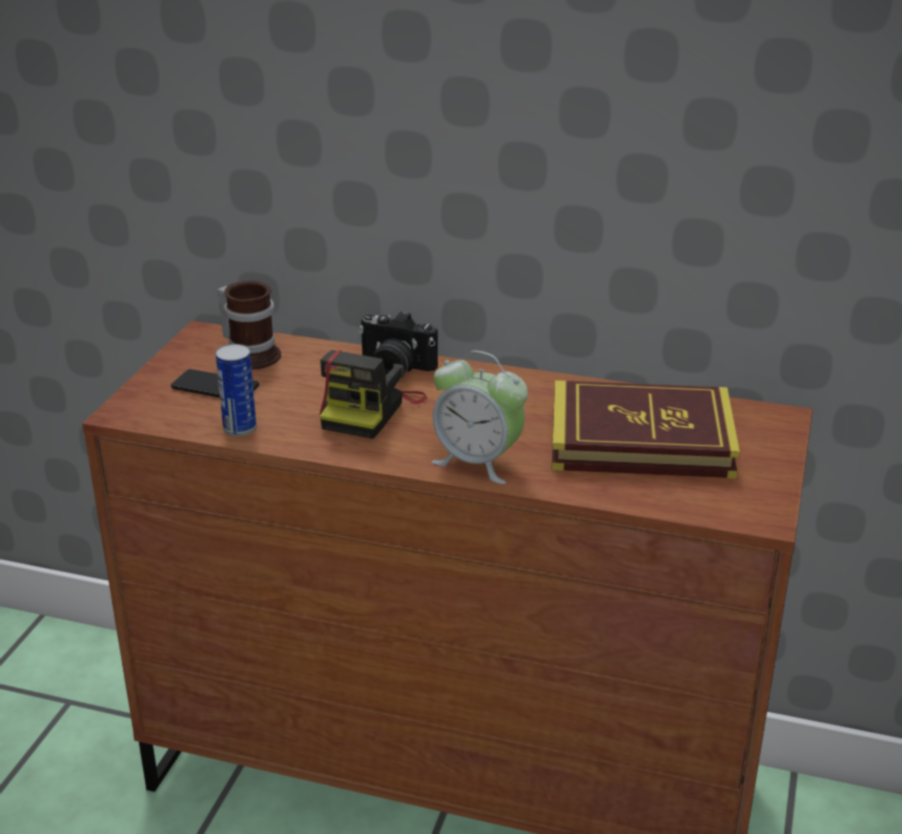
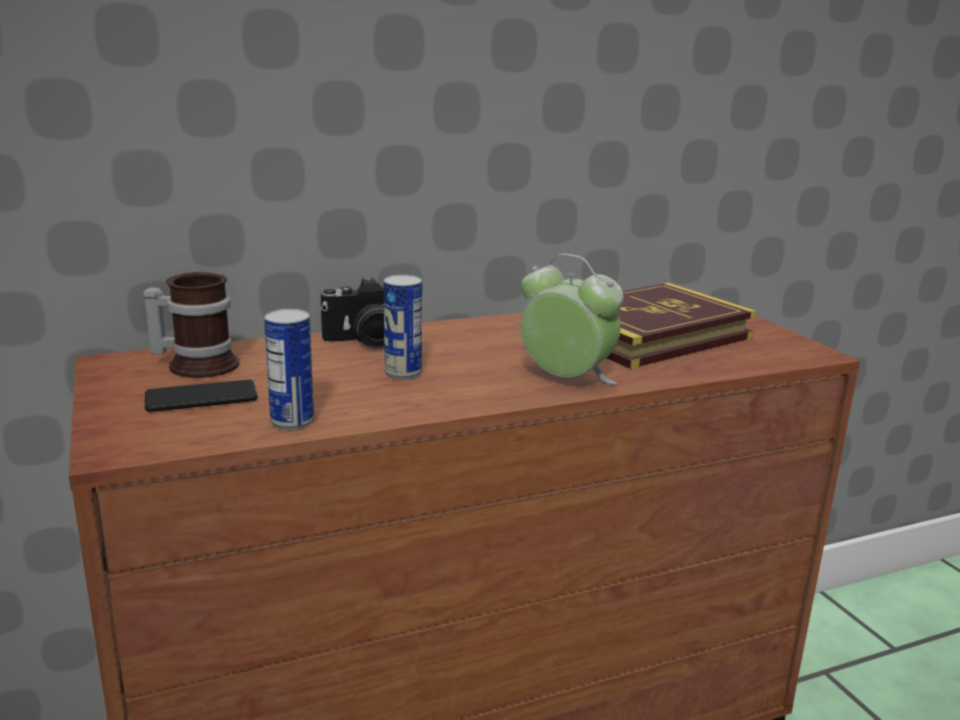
camera: 40 degrees left, 10 degrees down
(370, 410) = (403, 373): camera -> can
(478, 462) = (566, 380): alarm clock -> alarm clock turned 135 degrees counterclockwise

